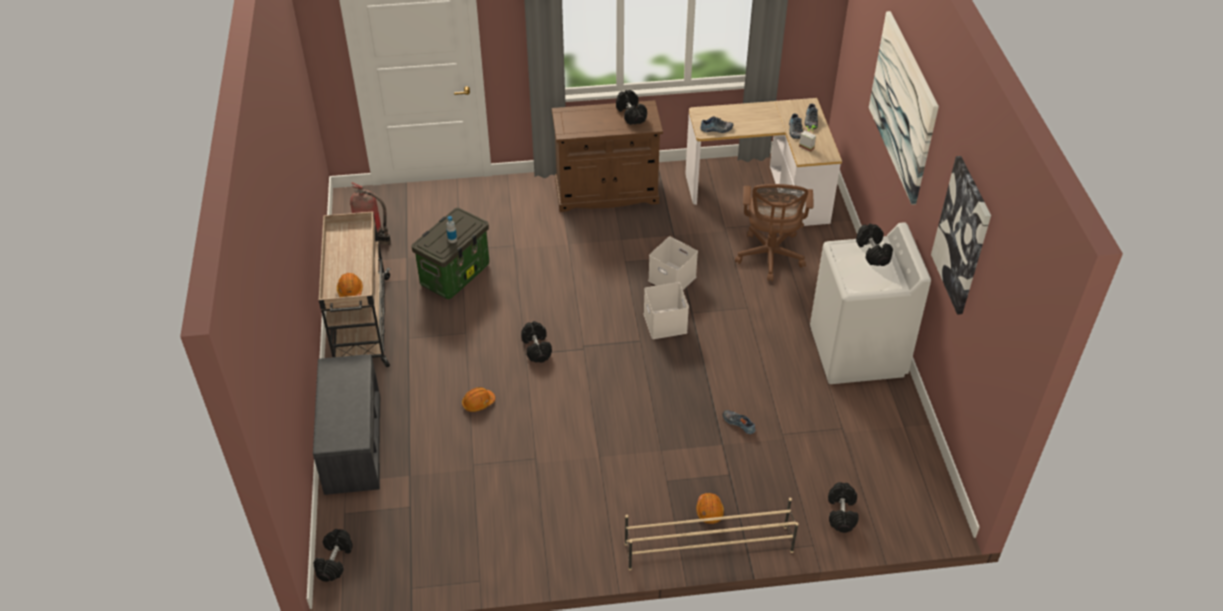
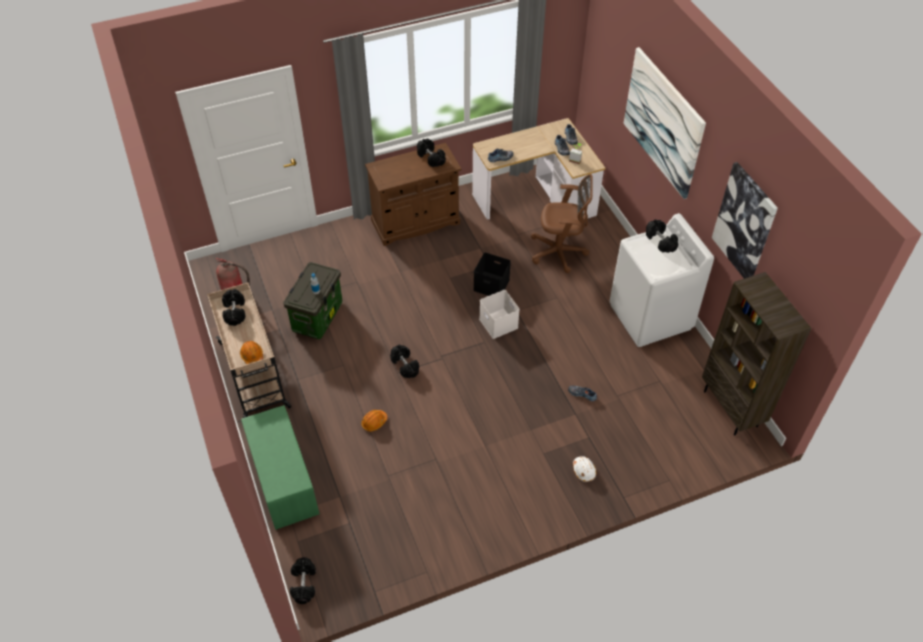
camera: 15 degrees left, 5 degrees up
(352, 443) = (283, 480): grey bench -> green bench
(673, 278) = (492, 285): white storage box -> black storage box
(707, 547) = (592, 500): beige shoe rack -> none
(709, 511) = (584, 471): orange hard hat -> white hard hat
(770, 257) = (560, 252): brown office chair -> brown office chair turned 75 degrees counterclockwise
(841, 513) = (681, 449): black dumbbell -> black dumbbell (235, 312)
(924, 479) = (731, 408): none -> brown bookcase

